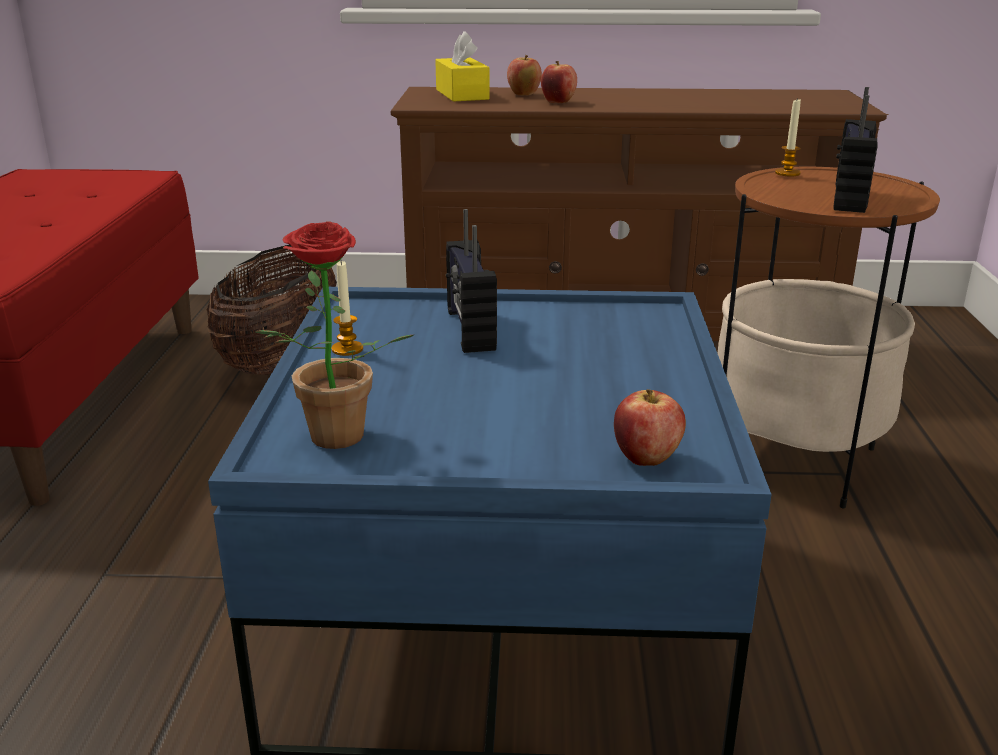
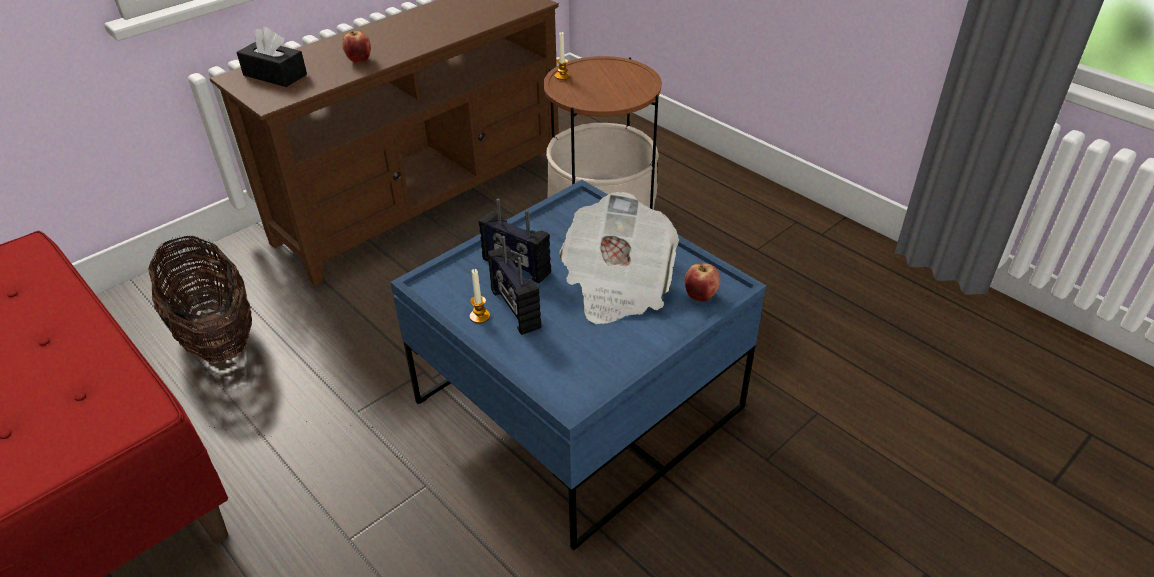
camera: 45 degrees left, 15 degrees up
(332, 442) = (574, 373): potted plant -> none
(462, 94) = (275, 75): yellow tissue box -> black tissue box
(523, 94) = (318, 58): apple -> none
(552, 395) = (617, 284): none -> newspaper
(848, 198) = (619, 88): radio -> radio (514, 309)

